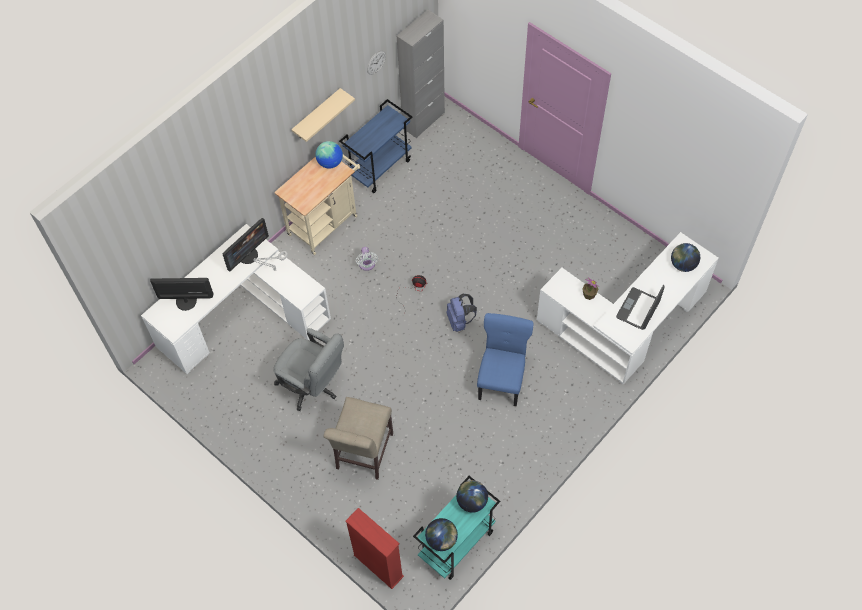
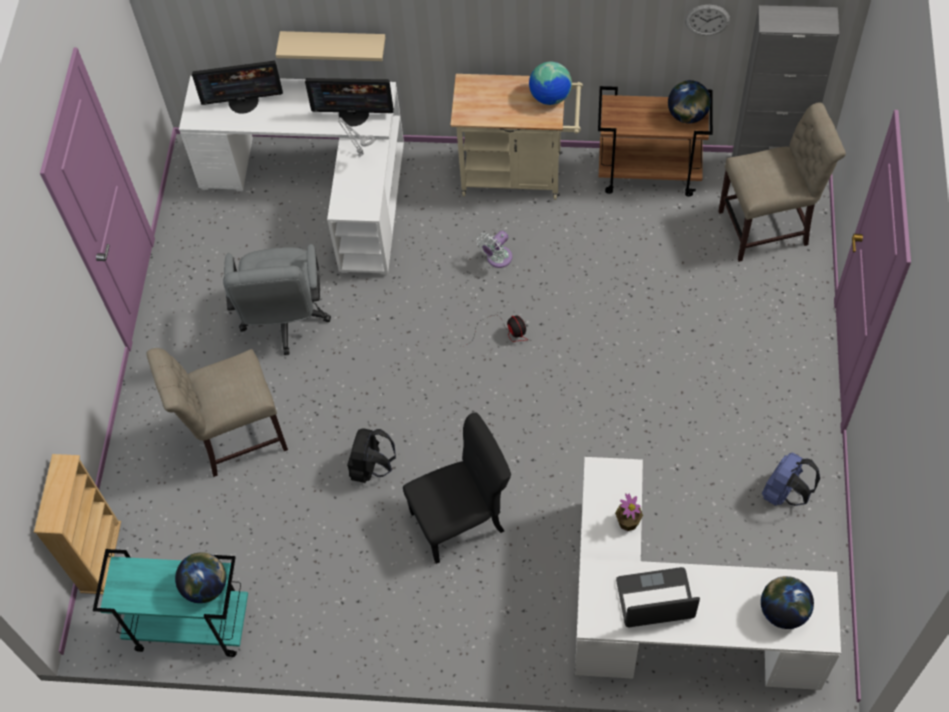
camera: 55 degrees right, 0 degrees up
(186, 300) = (243, 101): monitor -> monitor turned 120 degrees clockwise
(317, 115) = (568, 20): beige shelf -> beige shelf (334, 44)
(378, 566) = (100, 557): red bookcase -> beige bookcase
(379, 167) = (650, 173): blue cart -> brown cart
(437, 400) = (371, 467): none -> black backpack
(441, 539) = (128, 587): globe -> globe (687, 115)
(456, 143) = (768, 227): none -> beige chair
(460, 321) = (506, 414): blue backpack -> blue backpack (785, 493)
(502, 380) = (461, 520): blue chair -> black chair

